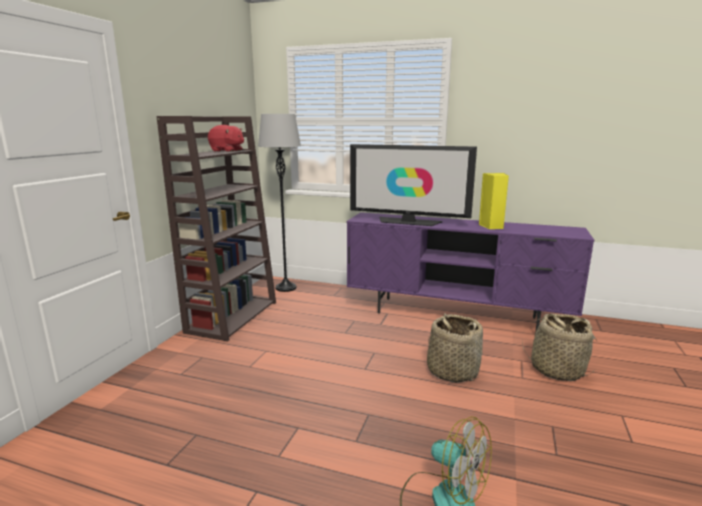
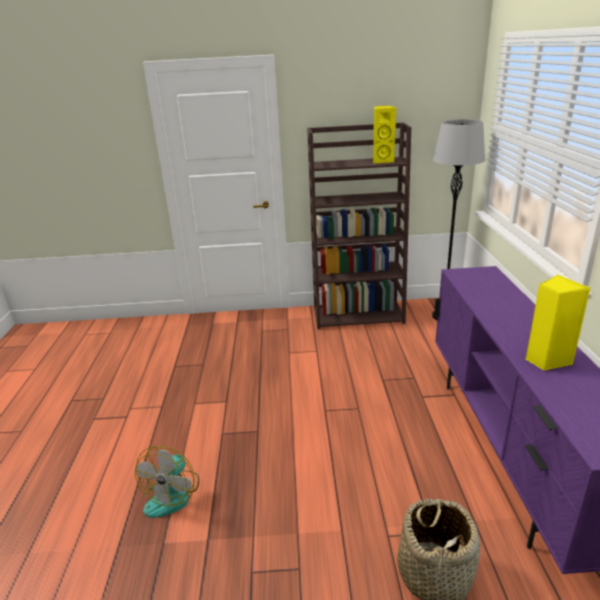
camera: 70 degrees right, 10 degrees up
(227, 151) = (382, 161): red plush toy -> yellow speaker
(408, 222) = (485, 300): television -> none
(452, 371) = (361, 471): basket -> none

